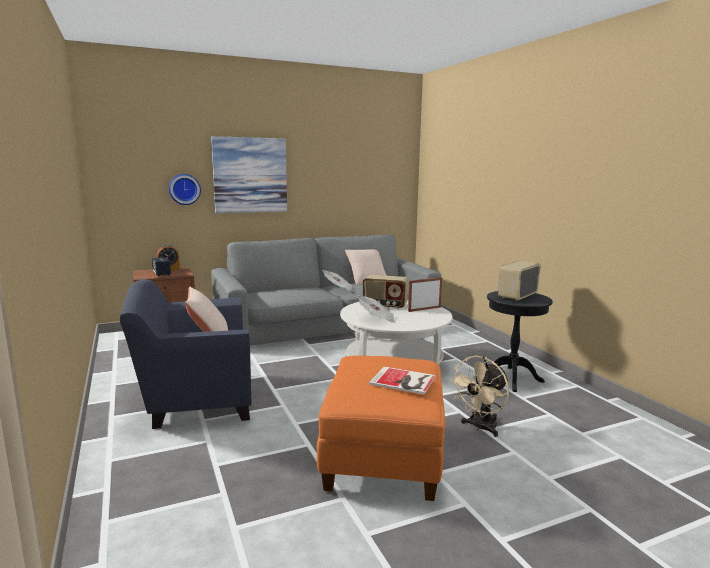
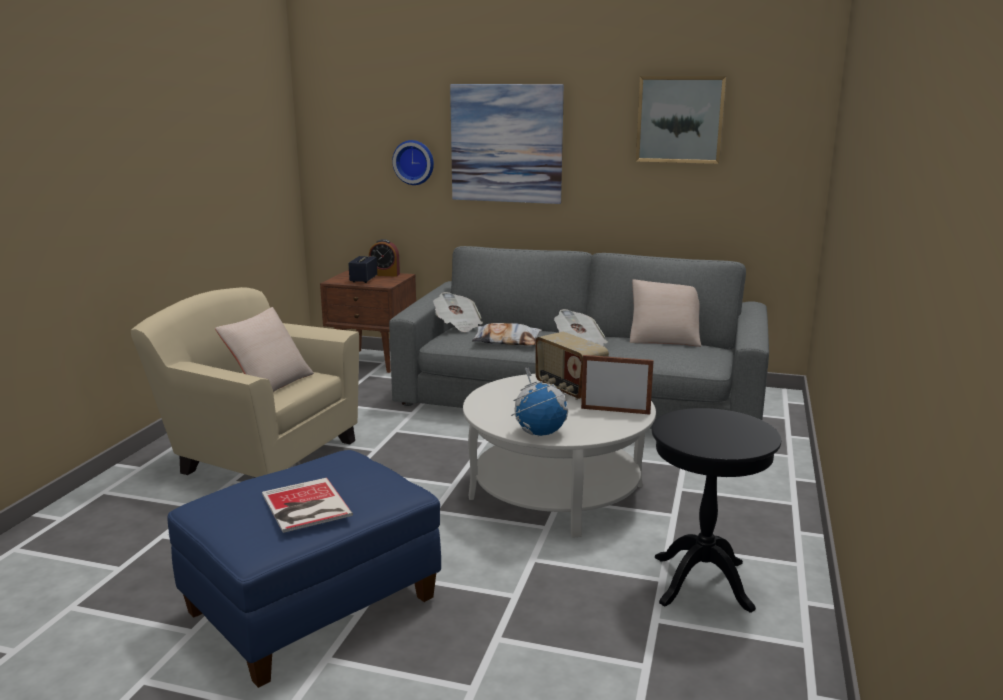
camera: 40 degrees right, 5 degrees up
(195, 401) = (261, 456): blue armchair -> beige armchair
(299, 293) = (506, 341): none -> pillow
(349, 160) = (680, 119): none -> picture
(377, 319) = (505, 408): newspaper -> newspaper (458, 325)
(382, 456) = (312, 606): orange ottoman -> blue ottoman
(416, 325) = (540, 433): none -> globe
(480, 428) = (496, 632): beige fan -> none
(517, 296) = (717, 428): radio -> none

